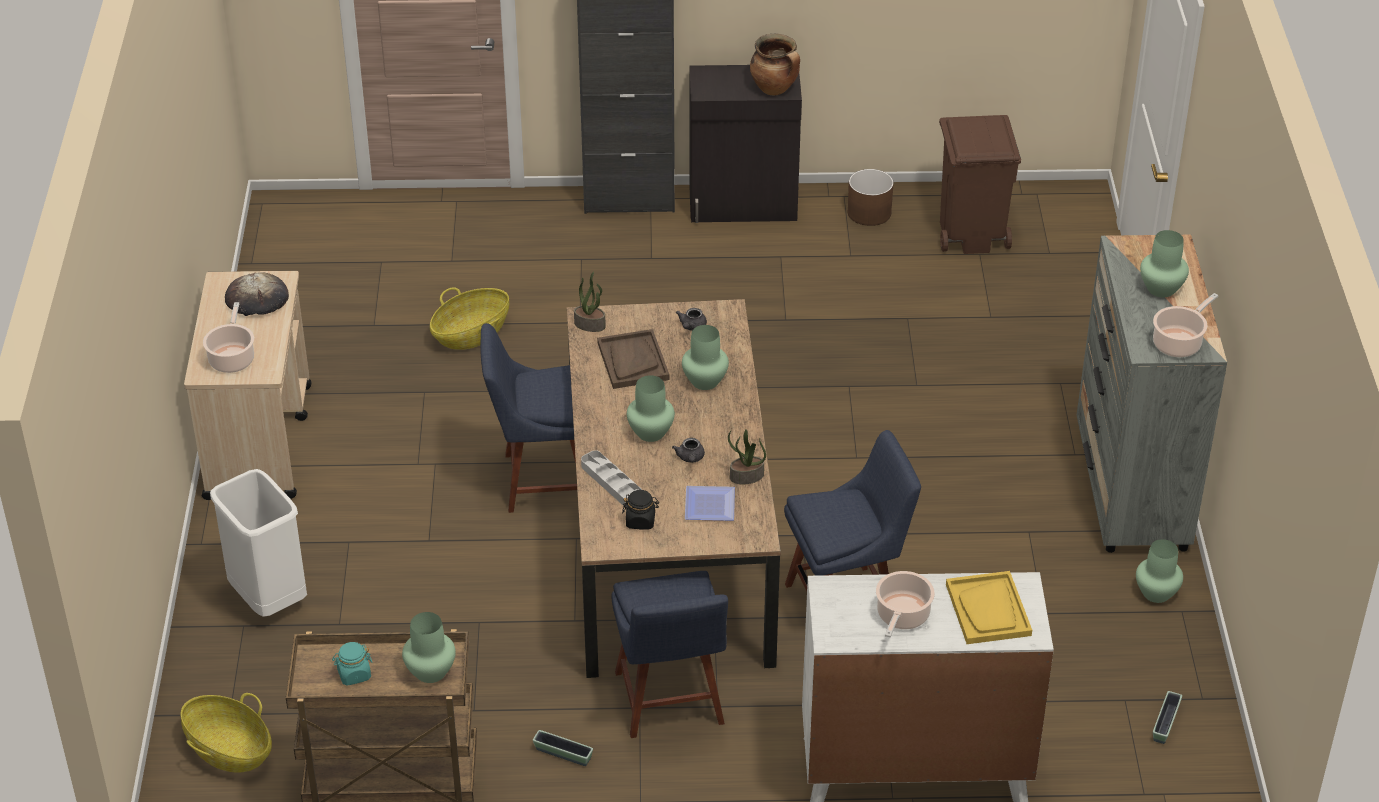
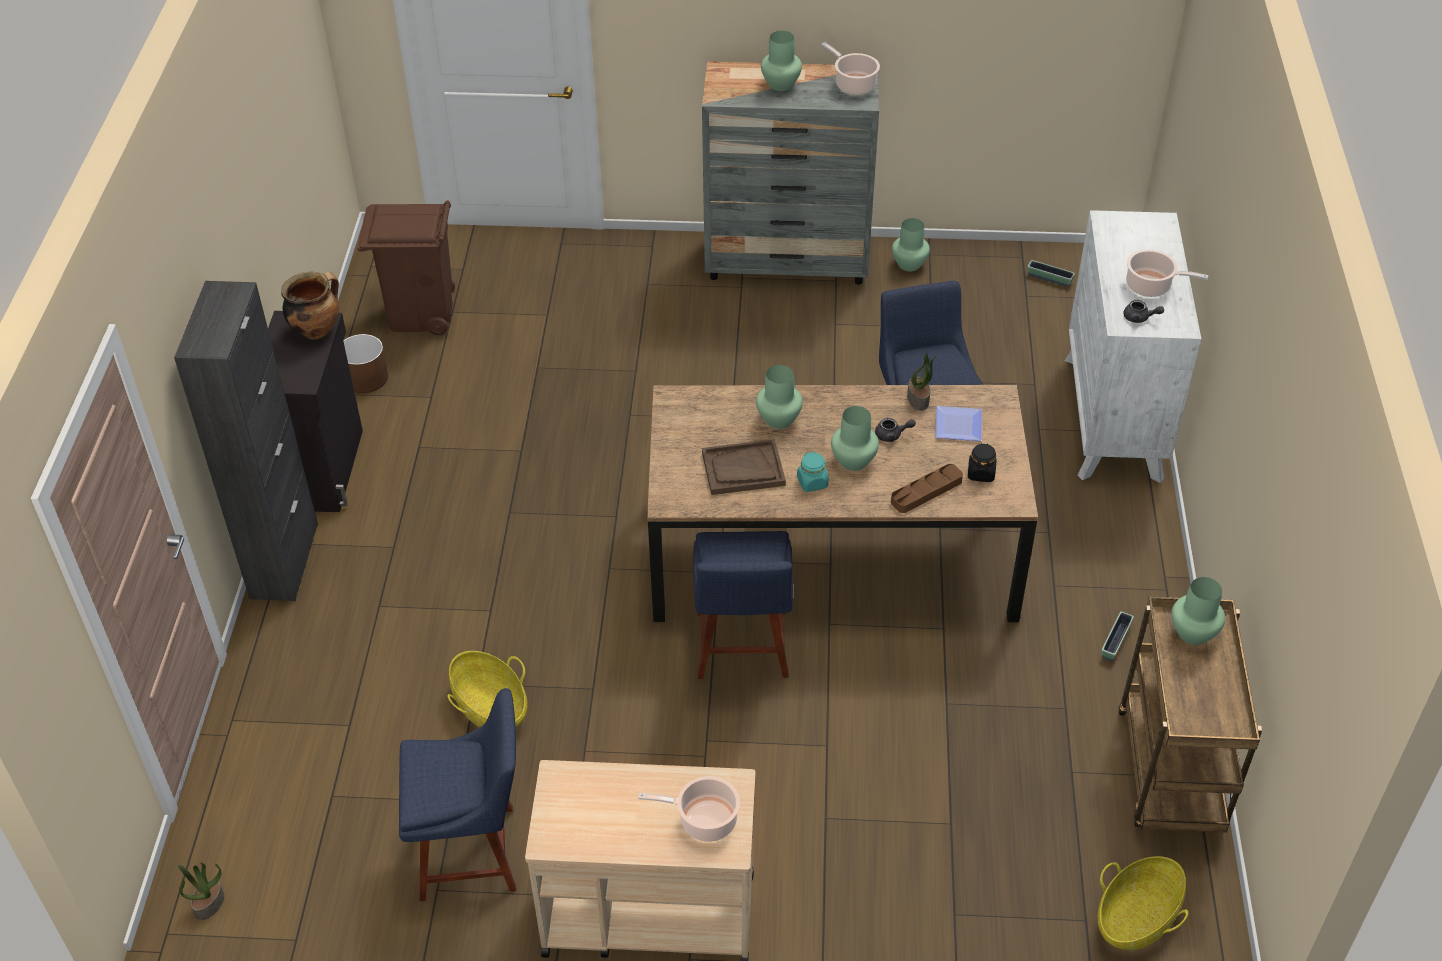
camera: 85 degrees left, 5 degrees up
(257, 299) = (591, 800): bread -> none
(268, 600) = (914, 891): white trash can -> none
(354, 674) = (1205, 693): turquoise jar -> turquoise jar (812, 482)
(590, 324) = (679, 499): potted plant -> potted plant (209, 903)
(611, 482) = (926, 491): grey tray -> brown tray
(670, 703) = (1046, 564): blue chair -> blue chair (474, 852)
(691, 327) = (693, 424): grey teapot -> grey teapot (1139, 318)
(988, 610) = (1137, 240): yellow tray -> none

